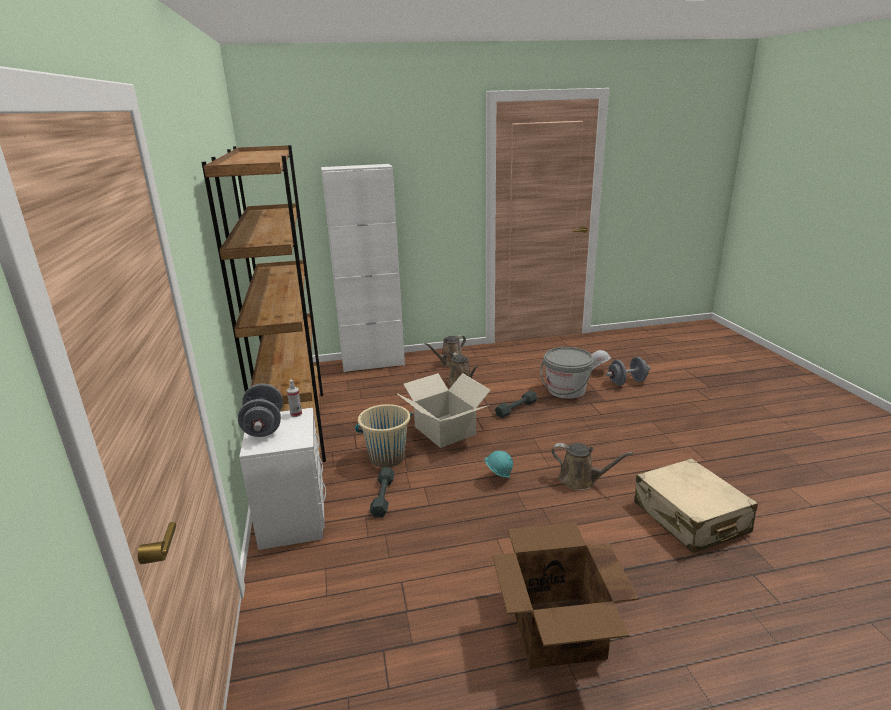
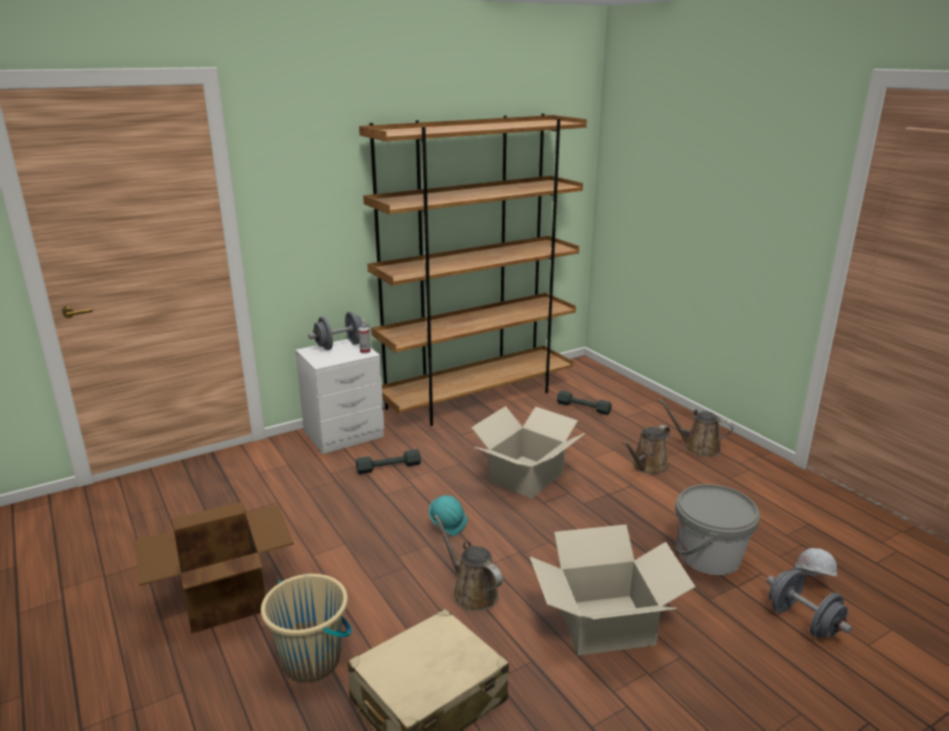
camera: 70 degrees right, 0 degrees up
(373, 363) = (644, 400): white cabinet -> none
(387, 457) = (453, 454): beige bucket -> beige bucket (312, 660)
(516, 408) = (616, 518): grey dumbbell -> grey dumbbell (583, 407)
(581, 480) = (472, 592): brown watering can -> brown watering can turned 135 degrees clockwise
(621, 437) = (604, 624): none -> cardboard box

